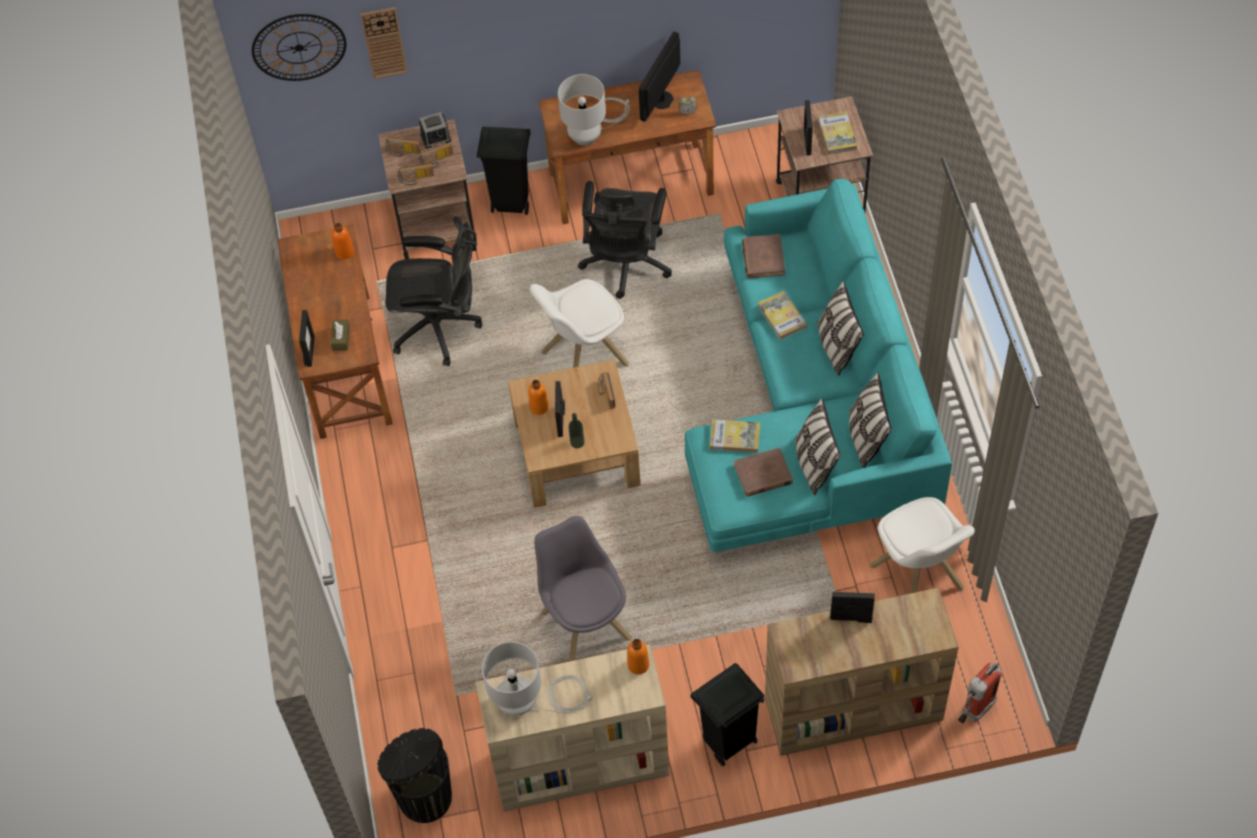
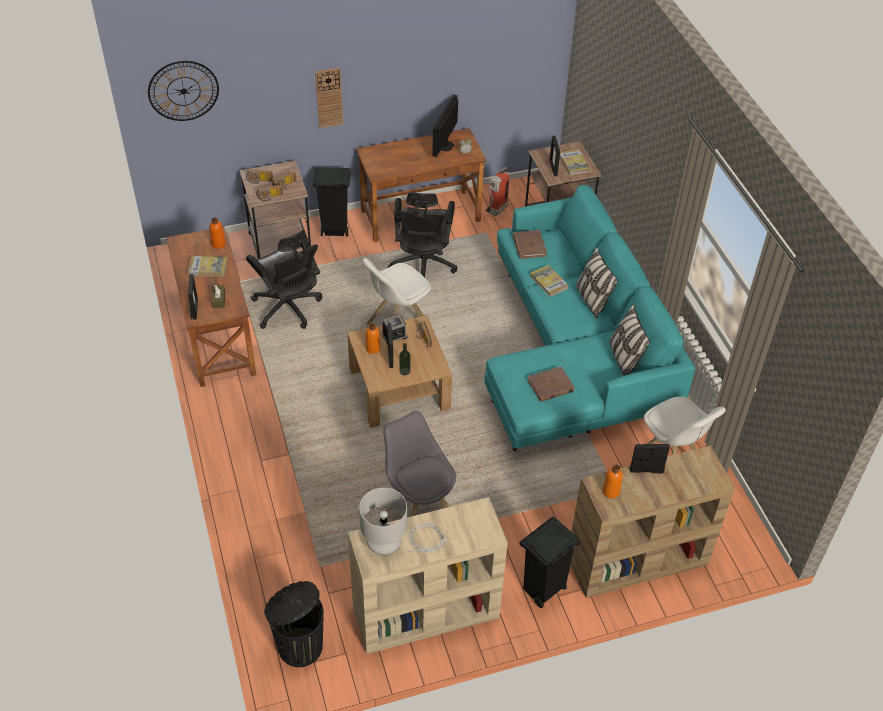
camera: 10 degrees left, 10 degrees down
(384, 42) = (246, 90): wall clock -> wall clock (329, 97)
(435, 138) = (282, 172): alarm clock -> alarm clock (394, 336)
(440, 327) = (288, 310): office chair -> office chair turned 60 degrees clockwise
(595, 126) = (399, 162): grey table lamp -> none
(638, 665) = (481, 513): orange bottle -> orange bottle (611, 491)
(734, 437) = (525, 362): book -> book (208, 268)
(814, 464) = (588, 378): pillow -> none
(974, 712) = (730, 557): fire extinguisher -> fire extinguisher (495, 212)

